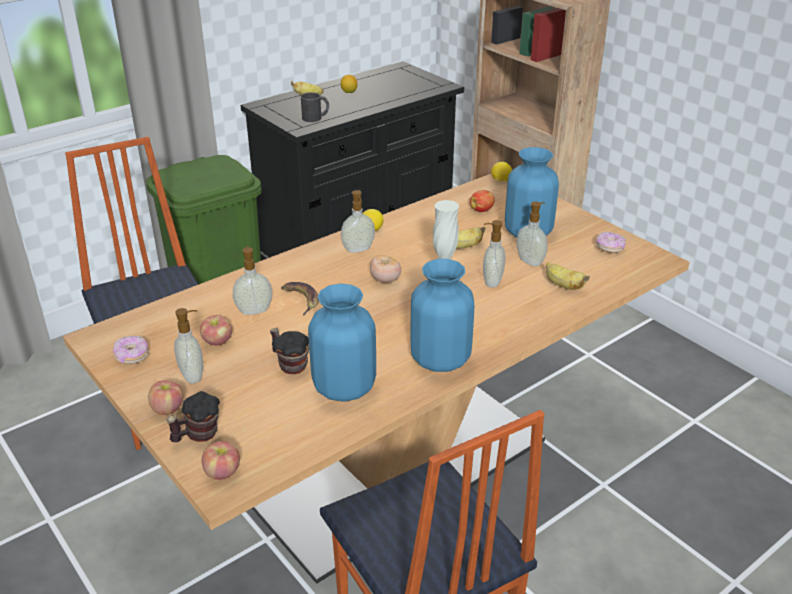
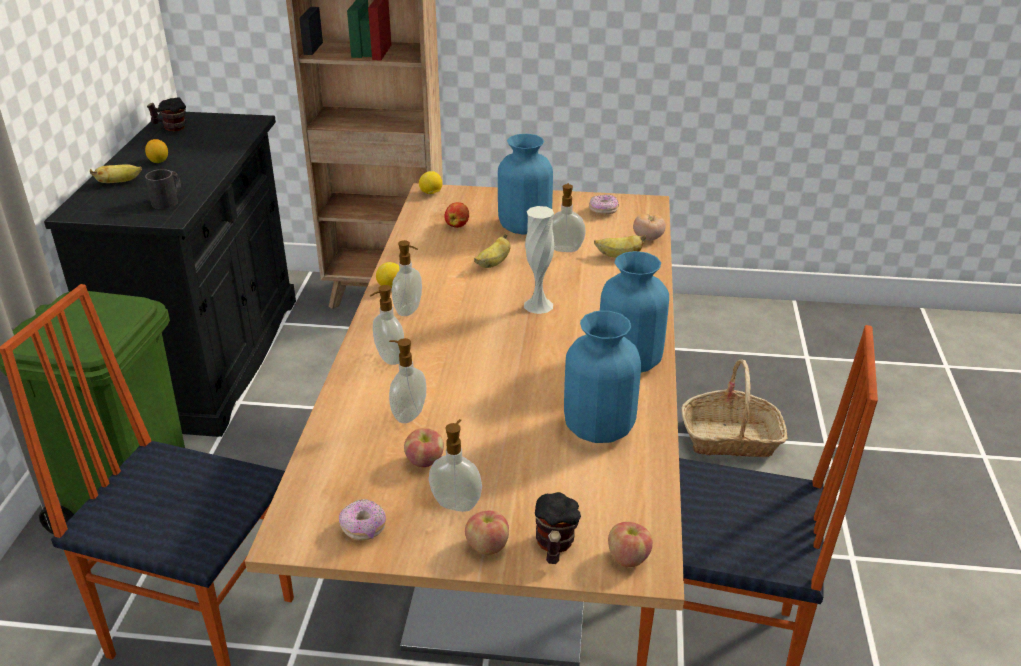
camera: 45 degrees left, 0 degrees up
(290, 364) = (524, 438): mug -> mug (171, 128)
(301, 299) = (434, 380): banana -> none
(385, 280) = (478, 323): tomato -> tomato (648, 238)
(491, 281) = (564, 280): soap dispenser -> soap dispenser (389, 358)
(649, 519) = (731, 438): none -> basket

